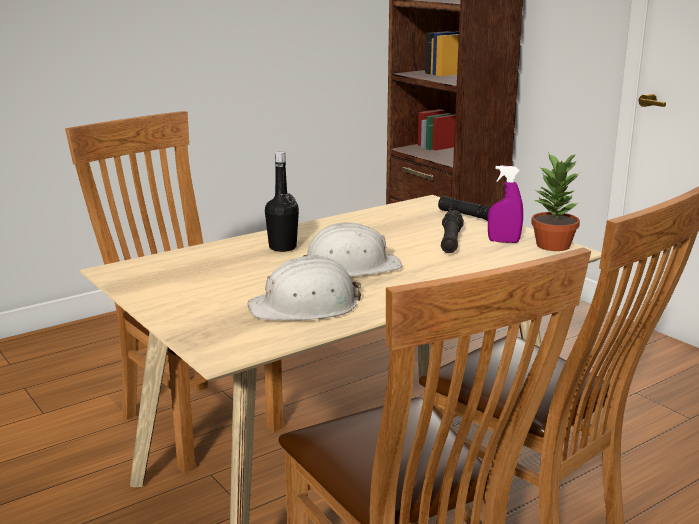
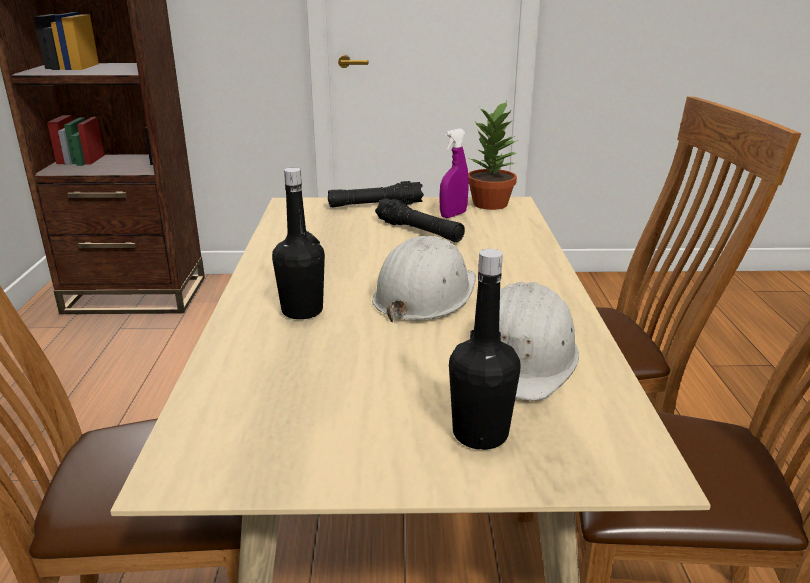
camera: 55 degrees left, 5 degrees up
(209, 314) = (480, 434): none -> black bottle

